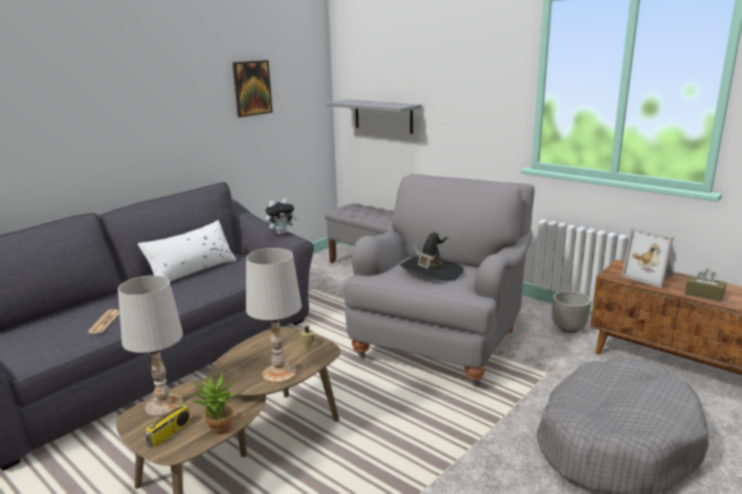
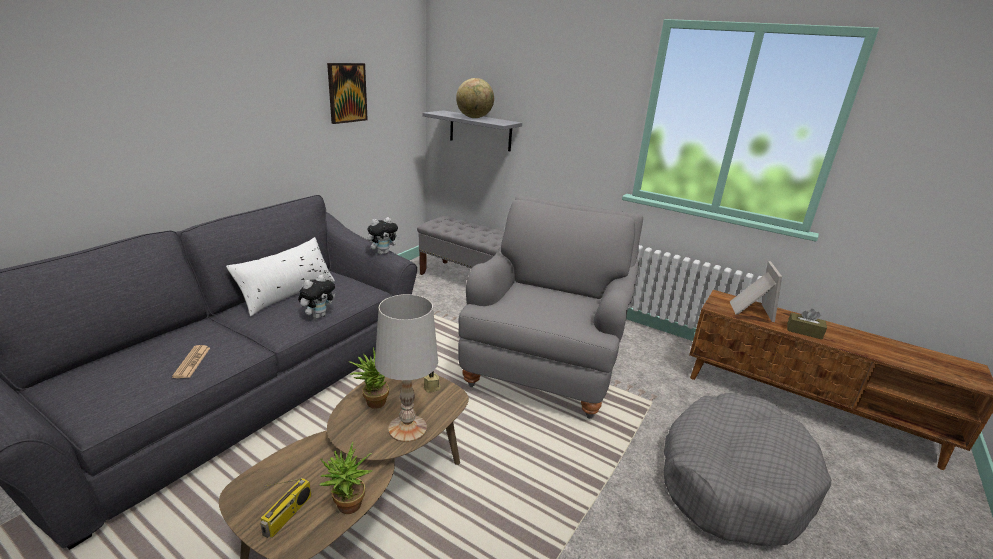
camera: 10 degrees left, 5 degrees up
(163, 405) = (275, 474): white table lamp -> none
(217, 288) = (318, 316): none -> plush toy
(252, 353) = (372, 402): none -> potted plant
(375, 103) = (474, 118): none -> globe
(431, 271) = (548, 302): black hat -> none
(569, 329) = (661, 351): planter -> none
(650, 276) = (749, 310): picture frame -> picture frame turned 120 degrees counterclockwise

